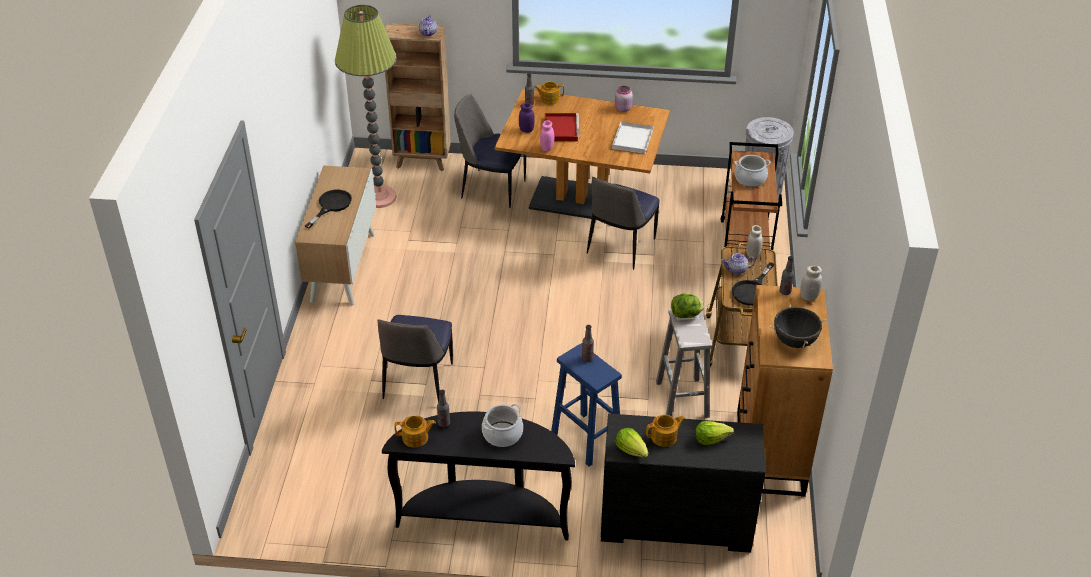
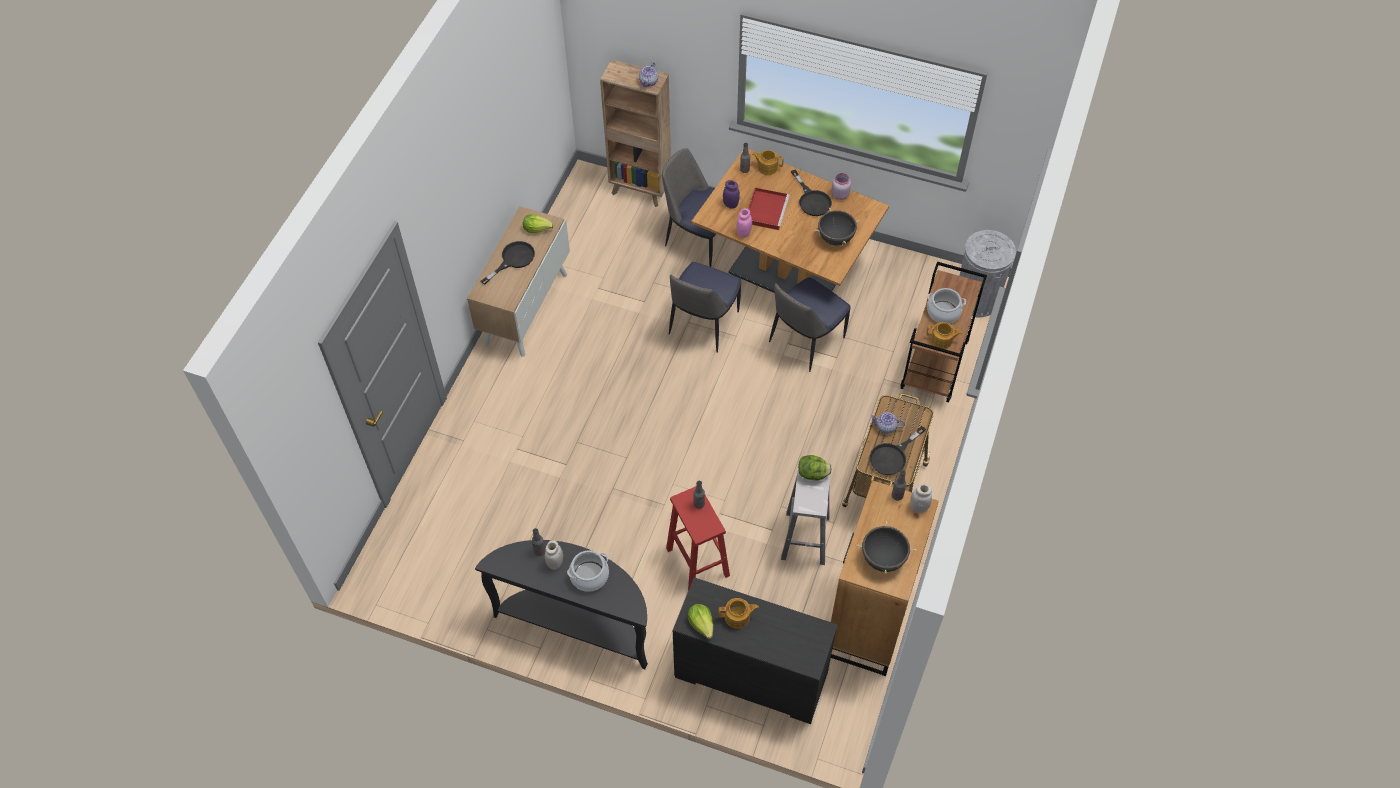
camera: 15 degrees right, 15 degrees up
(379, 197) = (584, 229): floor lamp -> none
(416, 438) = (509, 561): teapot -> teapot (942, 340)
(417, 383) = (558, 462): chair -> chair (703, 325)
(587, 440) = (698, 563): blue stool -> red stool
(599, 116) = (812, 200): none -> black frying pan
(632, 139) = (835, 238): white tray -> black cooking pot
(711, 438) = (781, 629): lettuce -> lettuce (537, 228)
(752, 254) = (909, 411): white jar -> white jar (555, 563)

